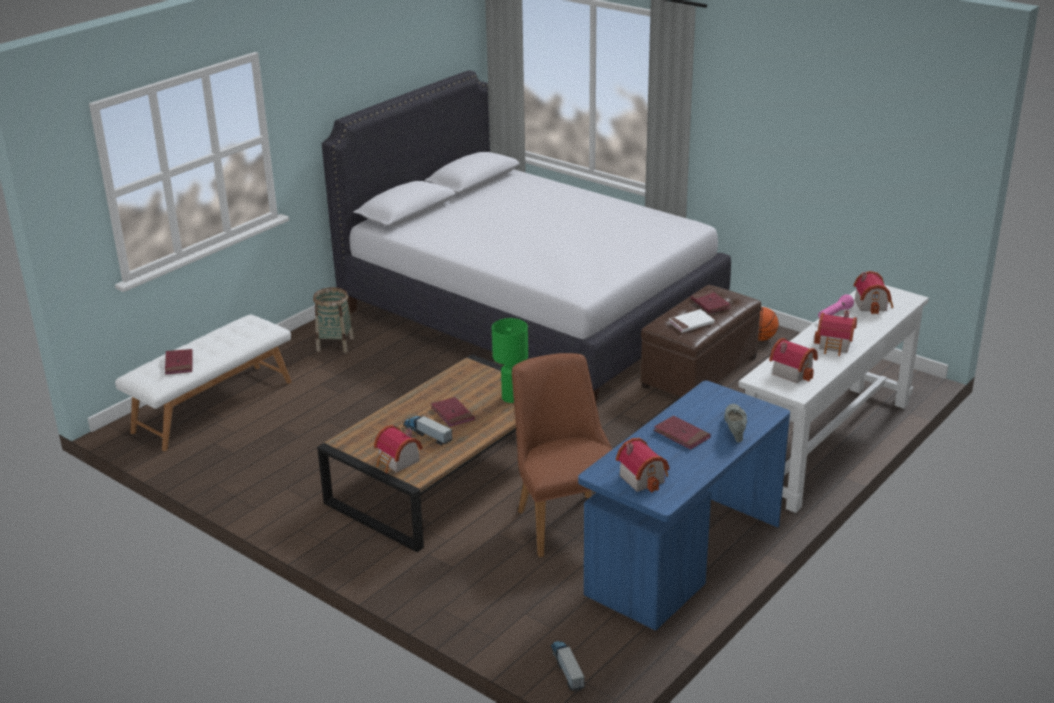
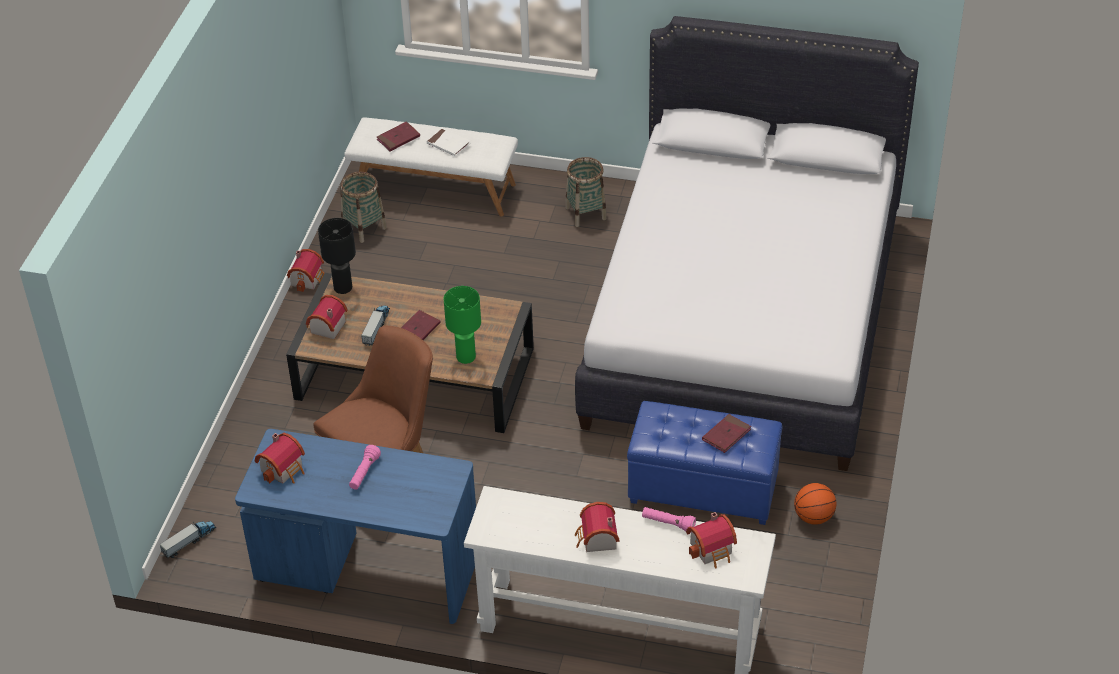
camera: 65 degrees right, 15 degrees up
(218, 456) = (364, 227): none -> basket
(352, 440) = (343, 288): none -> black table lamp
(681, 435) = (364, 473): red book -> pink flashlight
(691, 323) = (672, 433): white book -> white book (448, 144)
(698, 372) = (703, 487): brown ottoman -> blue ottoman
(735, 430) = (390, 506): grey shoe -> none
(792, 371) = (523, 519): toy house -> toy house (309, 279)

